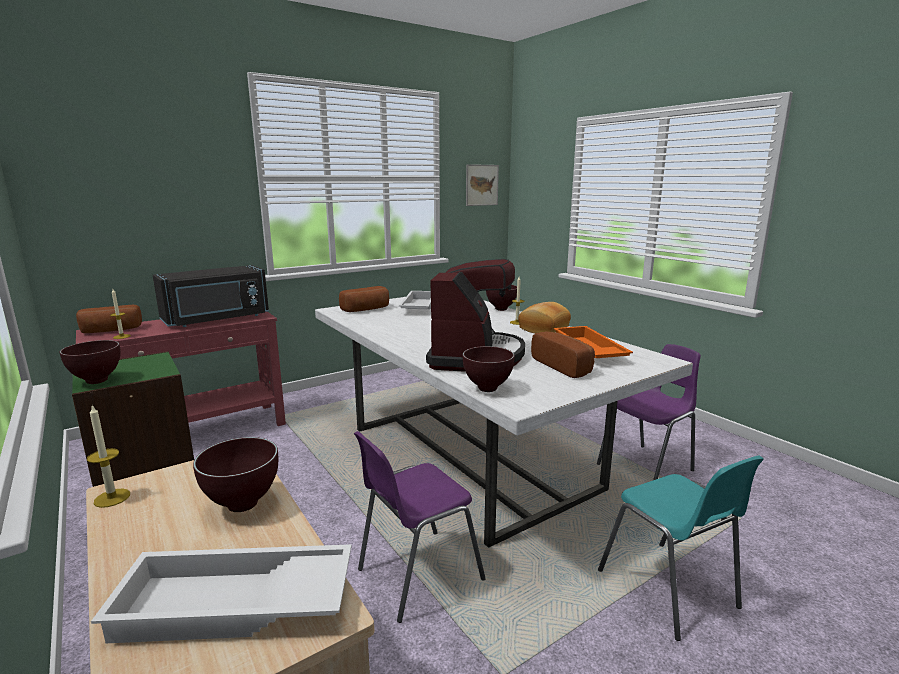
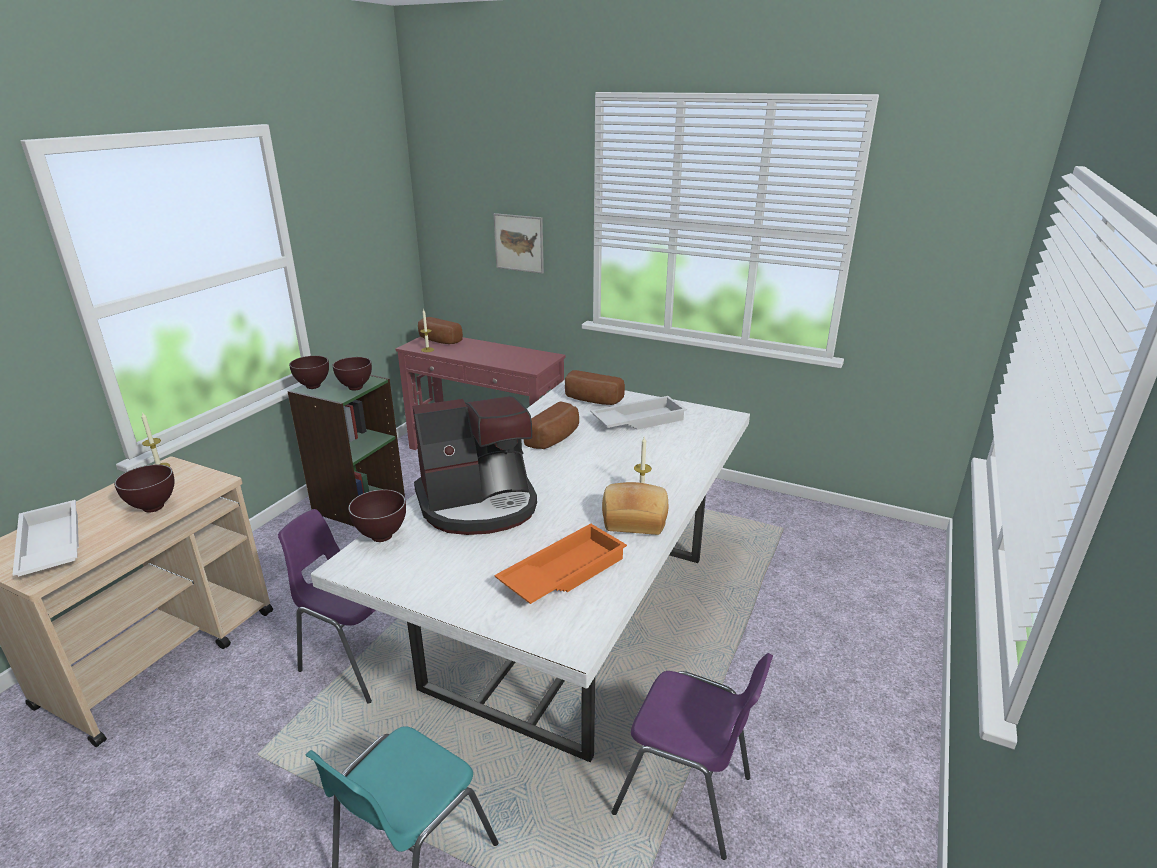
camera: 60 degrees right, 10 degrees up
(217, 319) = (504, 357): black microwave -> none
(481, 185) = (948, 256): picture -> picture (519, 243)
(501, 309) = (694, 469): brown bowl -> brown bowl (356, 388)
(564, 366) = (485, 567): bread -> bread (555, 438)

